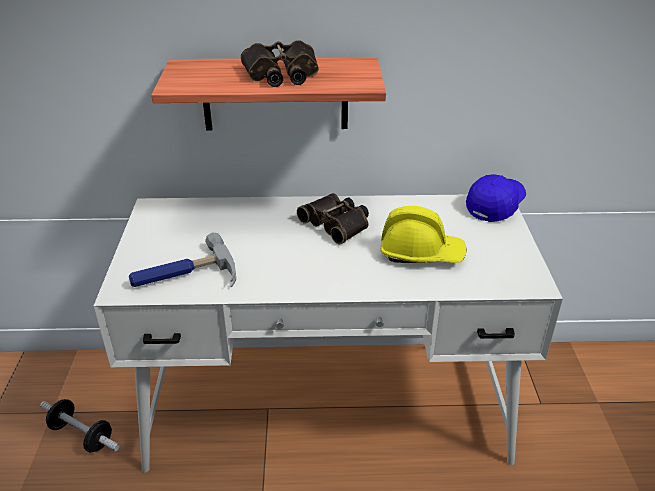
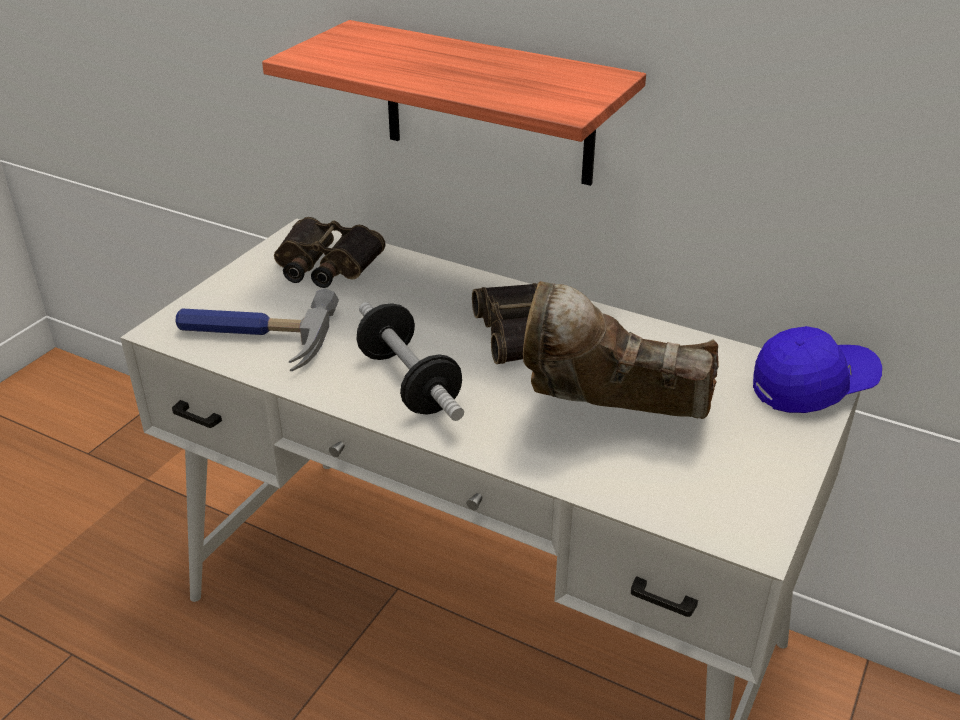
camera: 30 degrees right, 0 degrees up
(82, 435) = (157, 522): dumbbell -> dumbbell (409, 383)
(281, 74) = (464, 69): binoculars -> binoculars (325, 264)
(421, 253) = (608, 419): yellow hard hat -> brown boot

